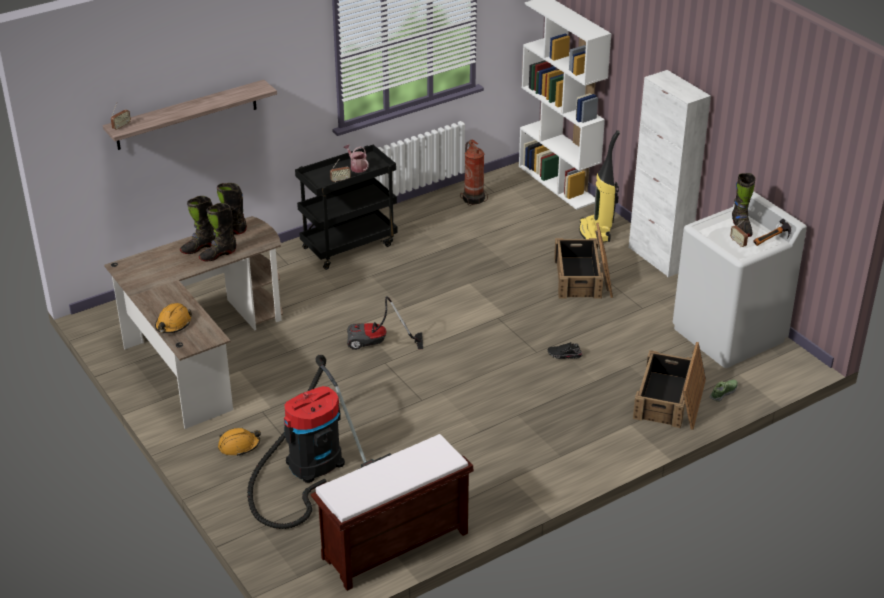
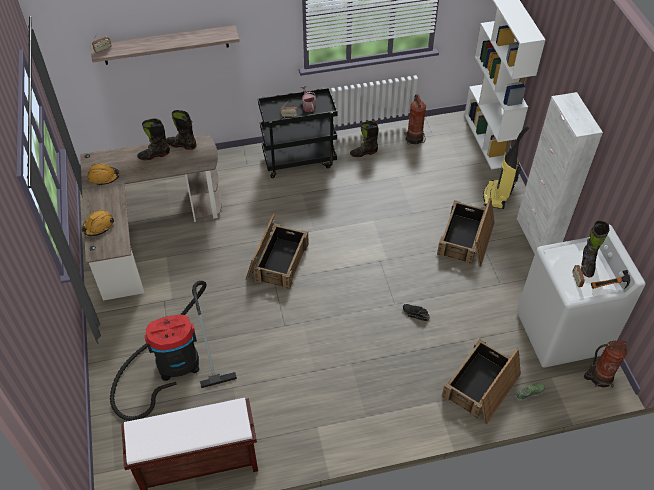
camera: 20 degrees right, 15 degrees up
(218, 255) = (164, 166): black boot -> black boot (363, 153)
(239, 446) = (132, 328): orange hard hat -> orange hard hat (104, 177)
(377, 344) = (277, 260): vacuum cleaner -> crate
(787, 362) = (599, 377): none -> fire extinguisher

